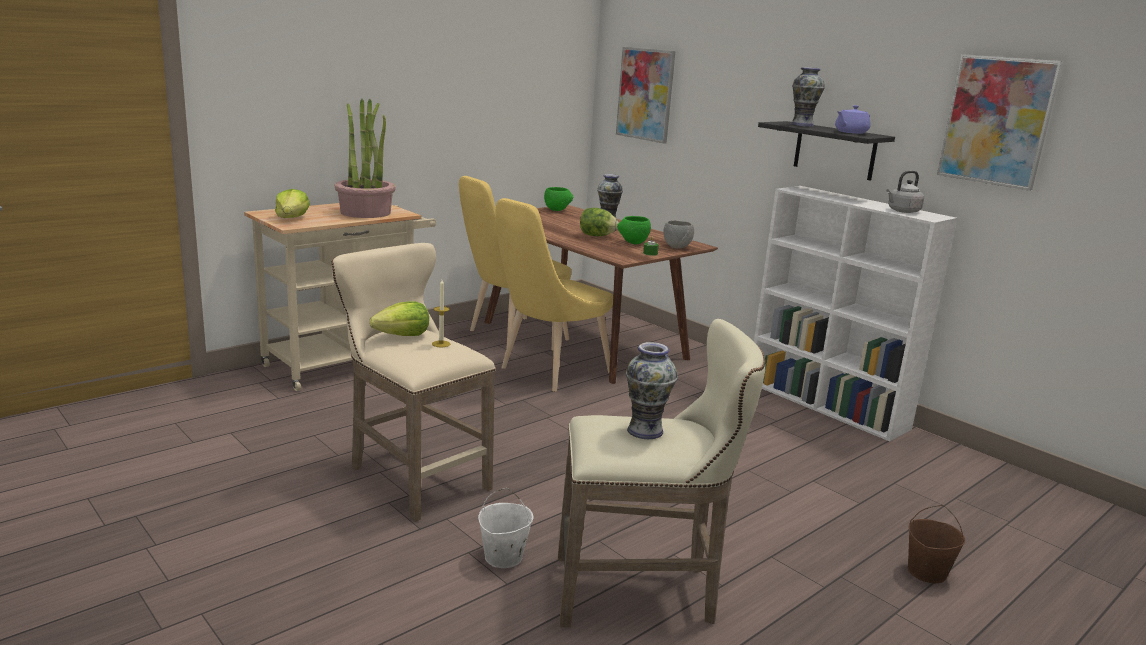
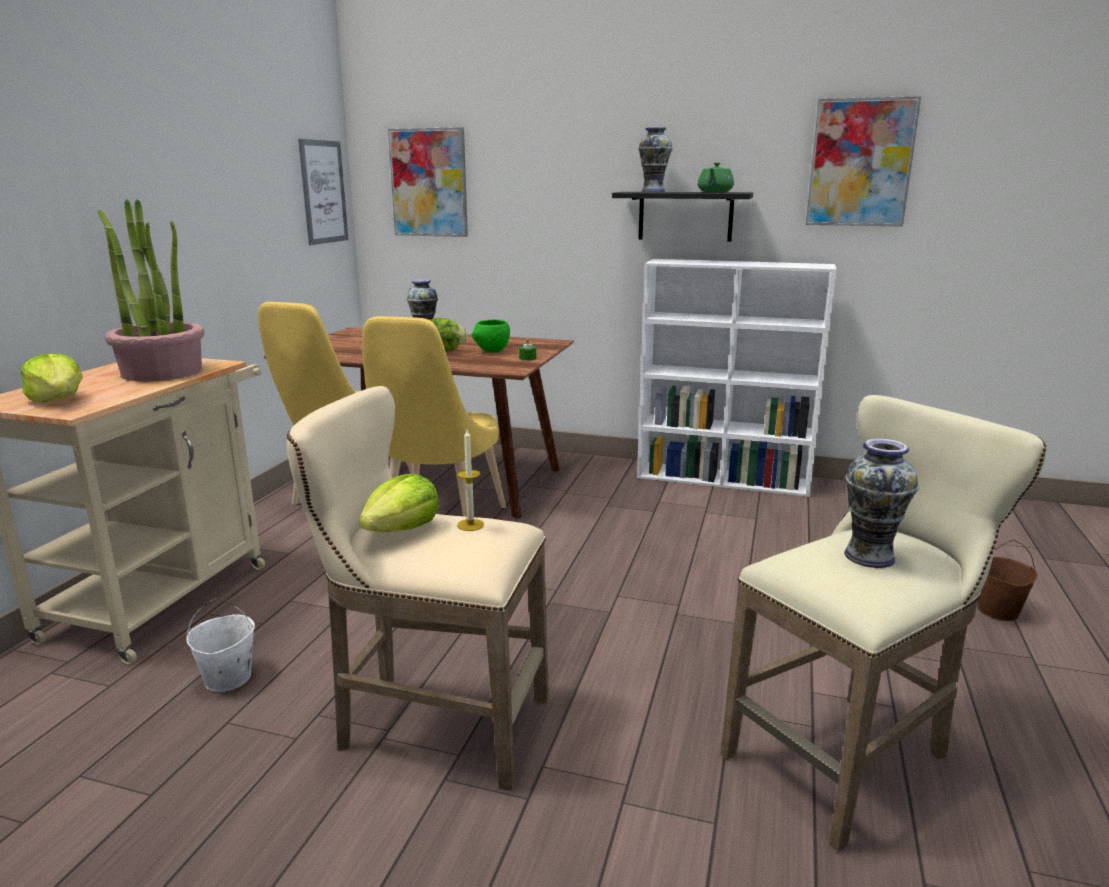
camera: 30 degrees left, 0 degrees up
(503, 557) = (668, 787): white bucket -> white bucket (228, 679)
(557, 210) = (351, 334): green bowl -> none
(561, 94) = (323, 192): none -> picture
(677, 247) = (540, 348): grey bowl -> none
(850, 132) = (714, 192): purple teapot -> green teapot
(902, 211) = (788, 265): grey kettle -> none

